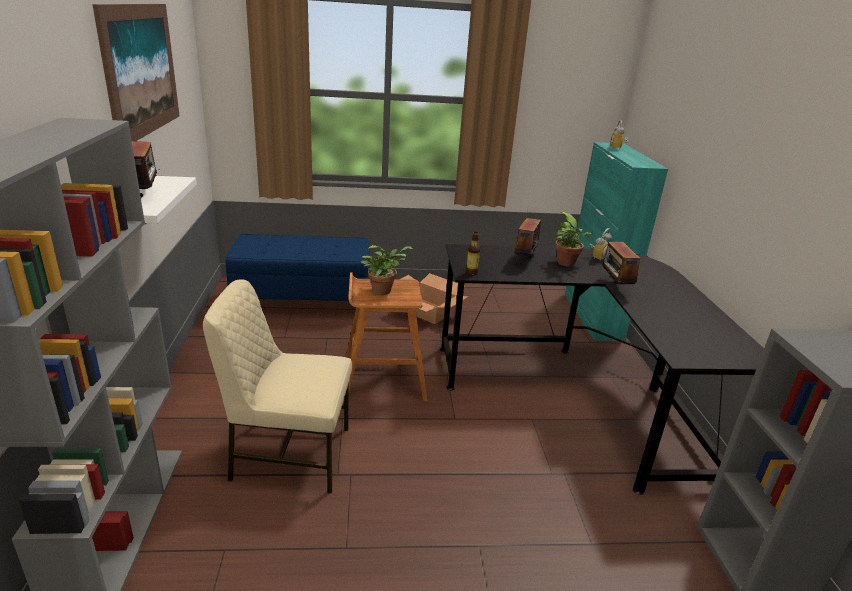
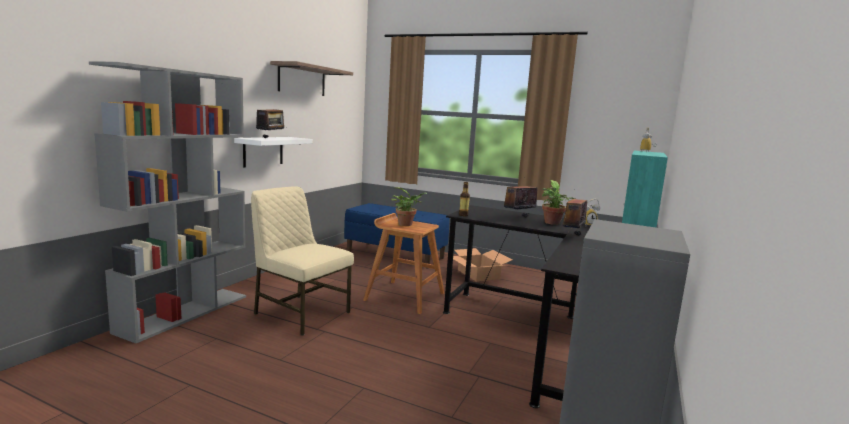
camera: 30 degrees right, 15 degrees down
(141, 70) = (302, 80): picture -> shelf

